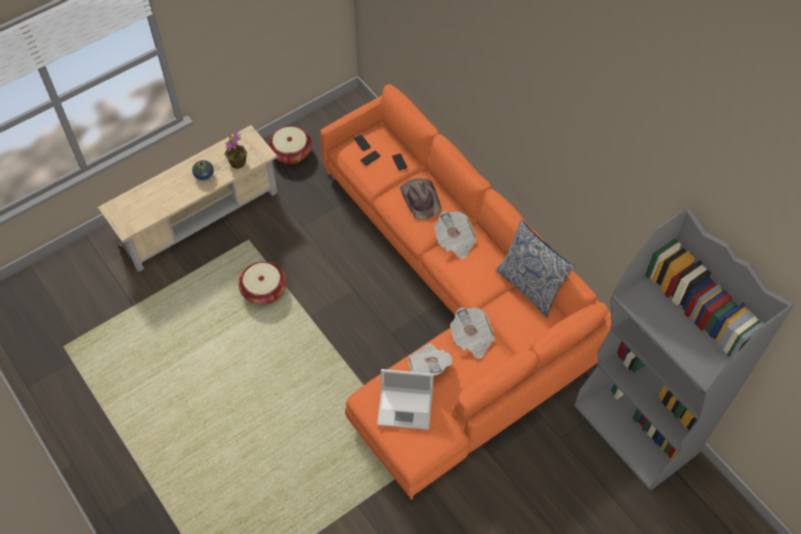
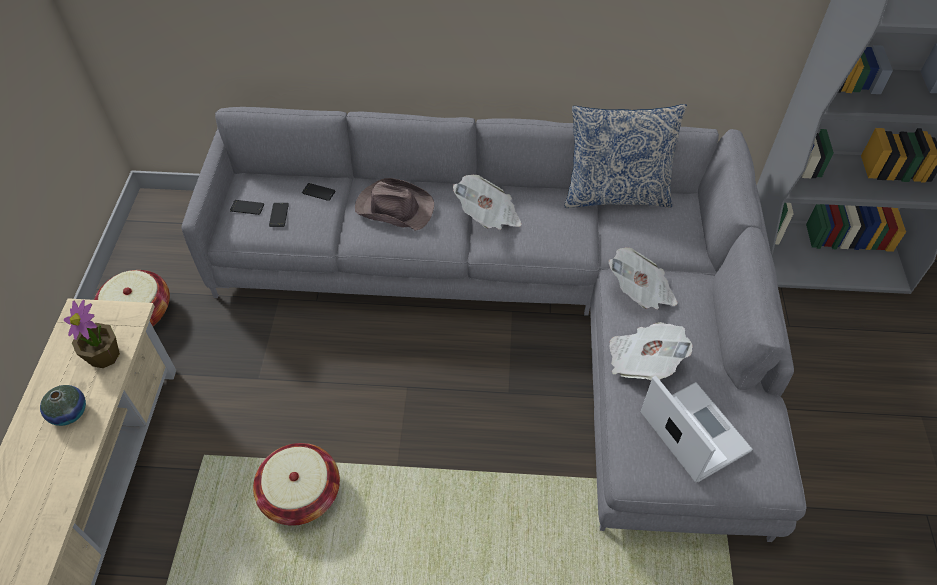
camera: 50 degrees left, 5 degrees down
(406, 408) = (692, 430): laptop -> laptop turned 75 degrees counterclockwise
(451, 305) = (527, 305): orange sofa -> grey sofa

